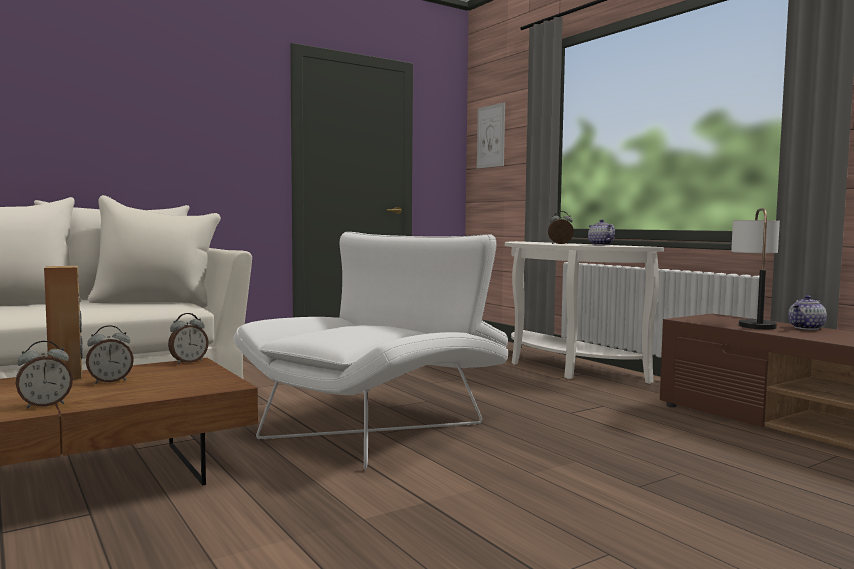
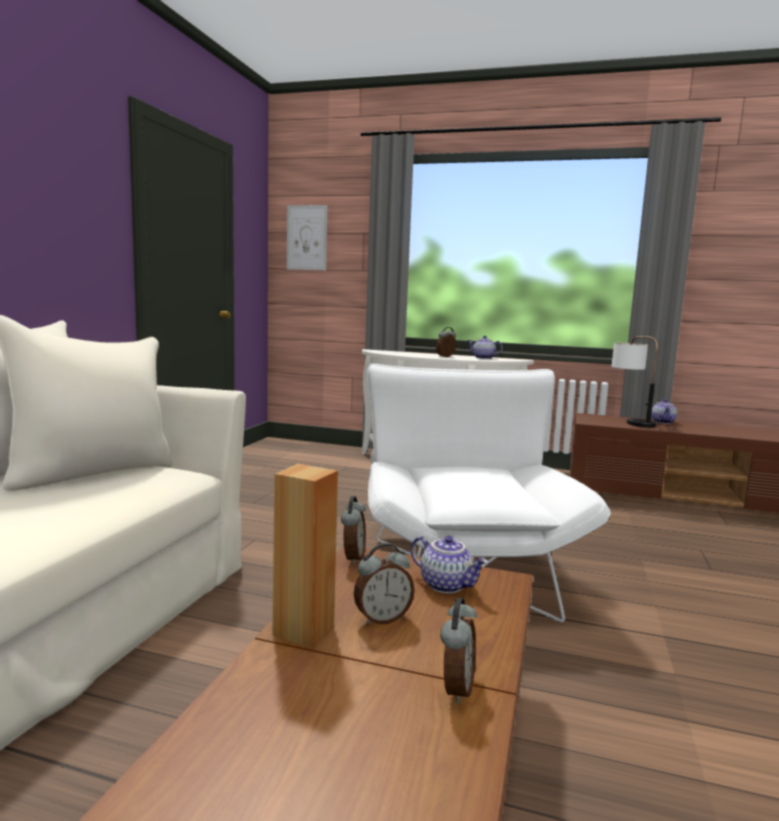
camera: 40 degrees left, 5 degrees up
(110, 381) = (382, 619): alarm clock -> alarm clock turned 45 degrees clockwise
(190, 379) = (447, 585): none -> teapot

